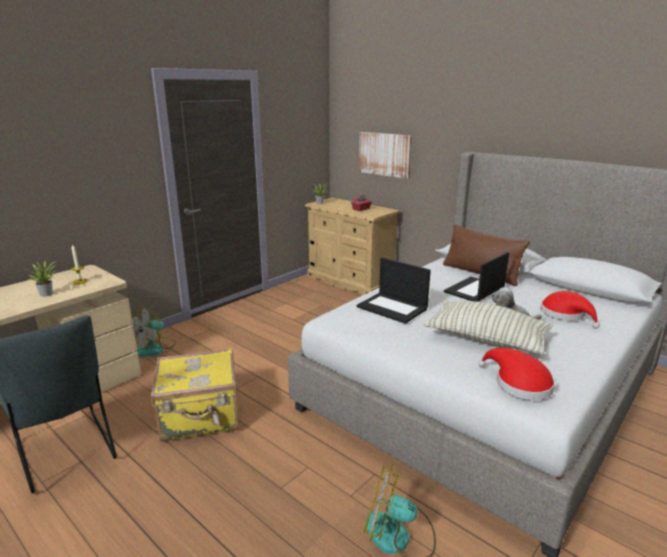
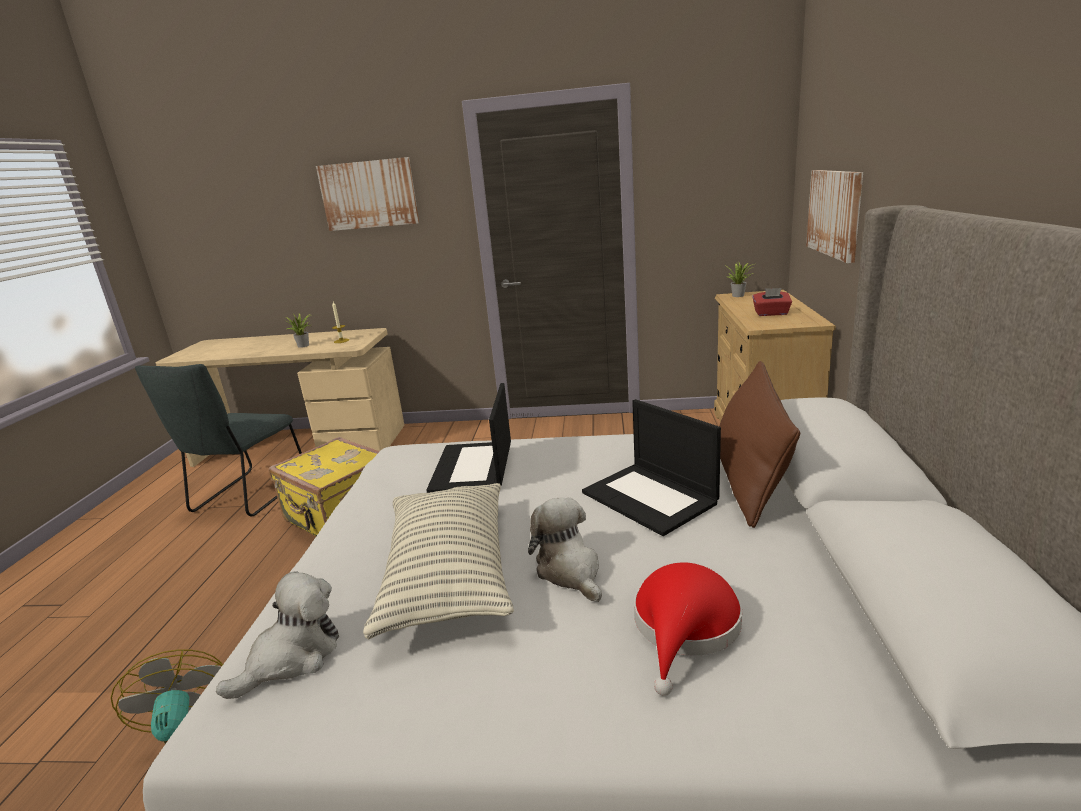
camera: 55 degrees right, 0 degrees up
(70, 142) = (369, 194): none -> picture
(154, 348) = (433, 436): fan -> none
(474, 290) = (651, 498): laptop -> laptop turned 135 degrees counterclockwise
(518, 384) = (292, 657): red hat -> plush toy

